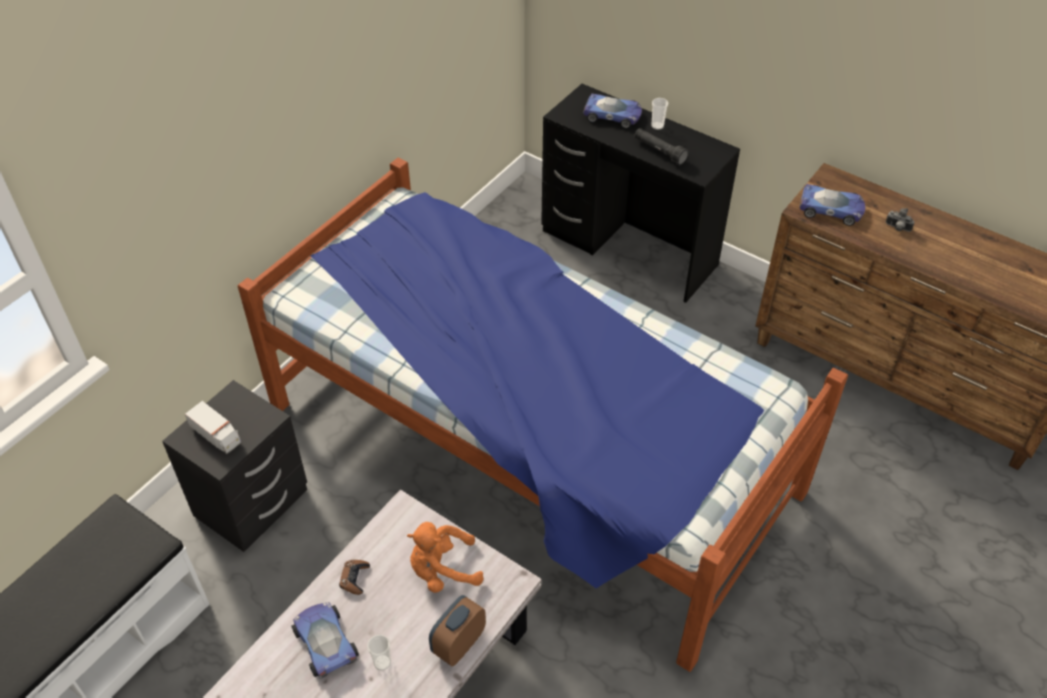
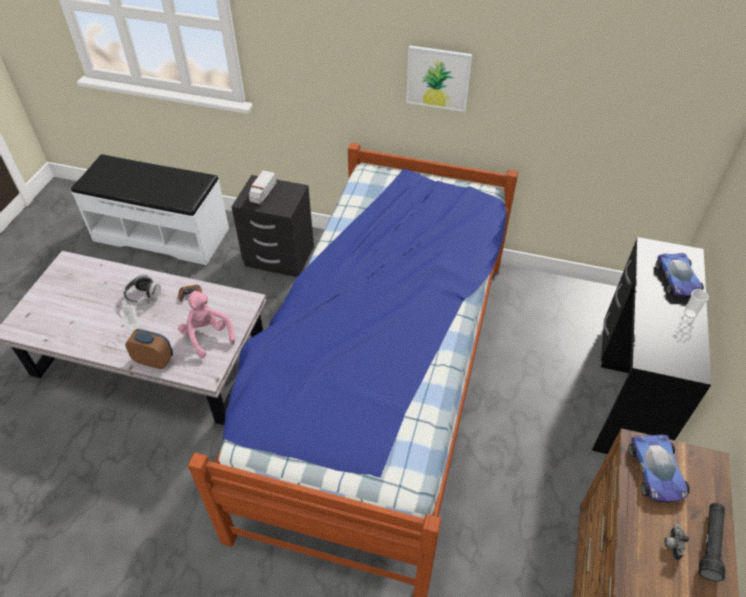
camera: 70 degrees right, 0 degrees up
(297, 123) = (438, 78): none -> picture
(325, 642) = (143, 297): toy car -> headphones
(442, 570) = (207, 335): orange plush toy -> pink plush toy
(659, 152) = (654, 323): black flashlight -> black flashlight (710, 544)

